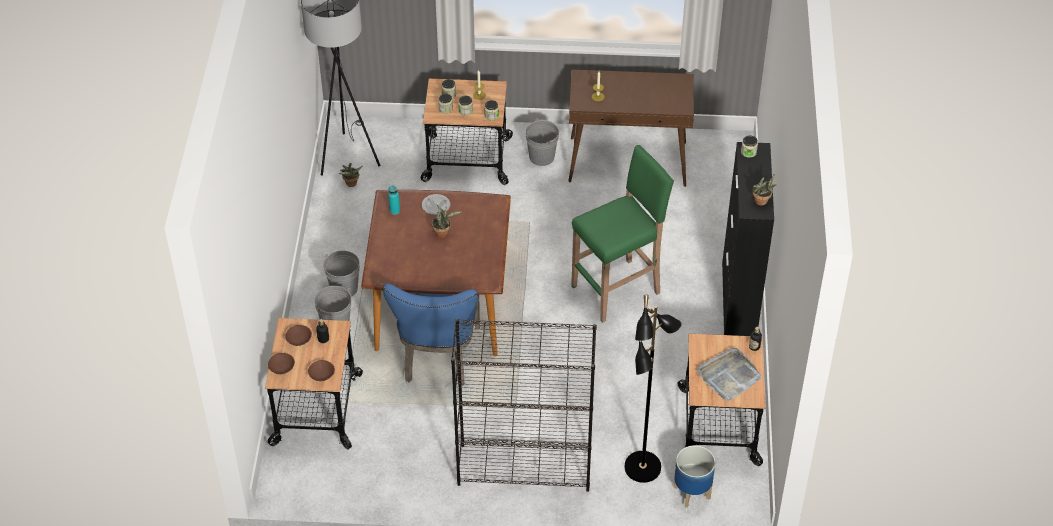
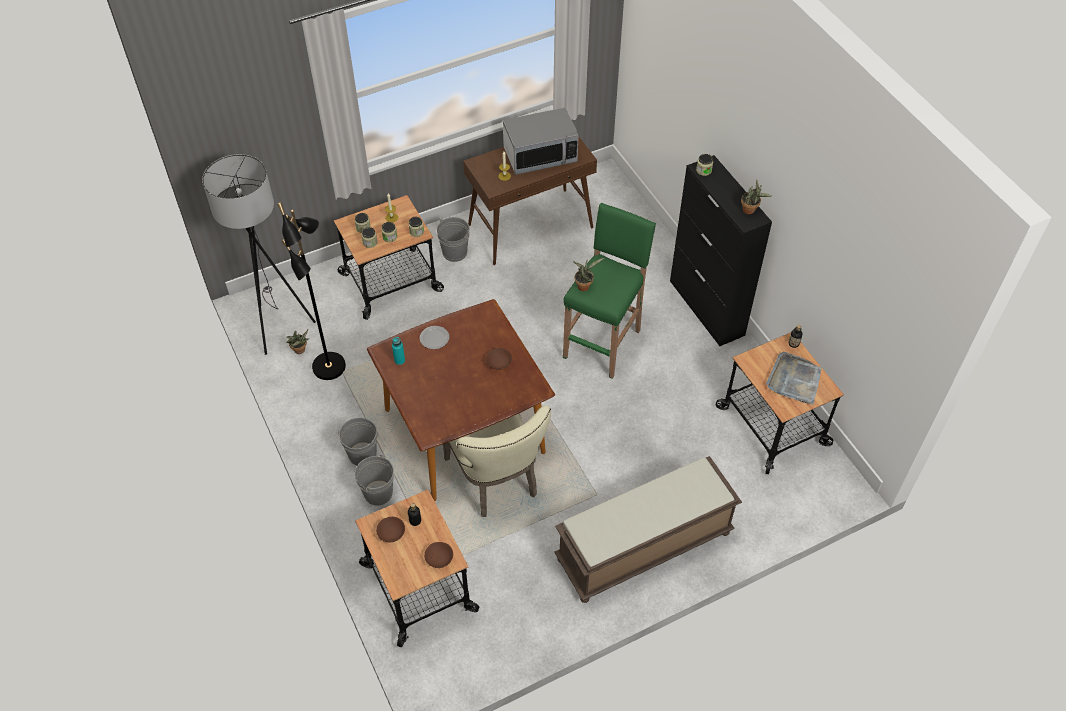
camera: 30 degrees left, 5 degrees up
(281, 367) = (394, 571): brown bowl -> brown bowl (498, 362)
(439, 358) = (496, 480): blue chair -> beige chair
(443, 233) = (460, 362): potted plant -> potted plant (584, 285)
(523, 468) = (643, 547): black bookcase -> brown bench
(643, 468) = (741, 495): black floor lamp -> black floor lamp (330, 367)
(644, 91) = (540, 155): none -> microwave
(691, 493) = (795, 497): planter -> none

